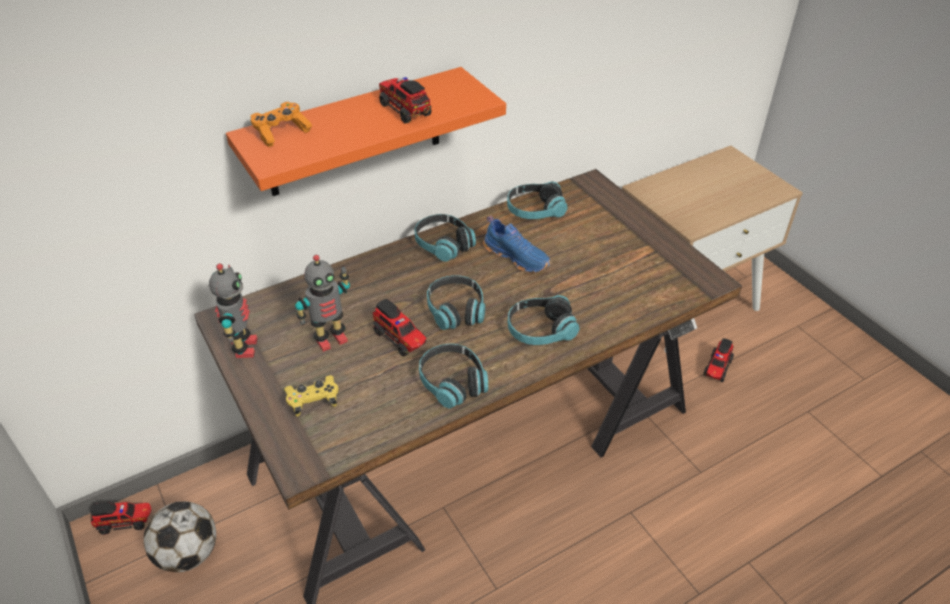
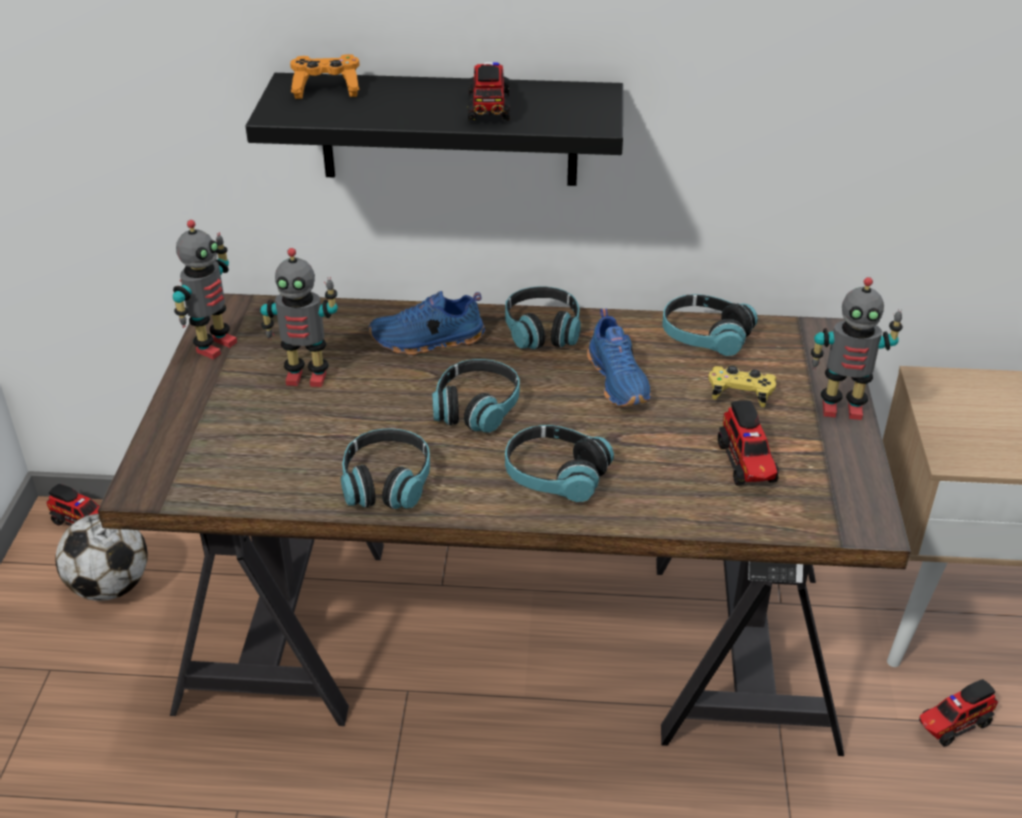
camera: 35 degrees right, 5 degrees down
(313, 401) = (223, 430): yellow game controller -> yellow game controller (740, 394)
(354, 133) = (449, 129): orange shelf -> black shelf
(383, 281) = (428, 341): none -> blue shoe
(400, 339) = (380, 410): toy truck -> toy truck (747, 464)
(640, 222) = (841, 408): none -> toy robot

